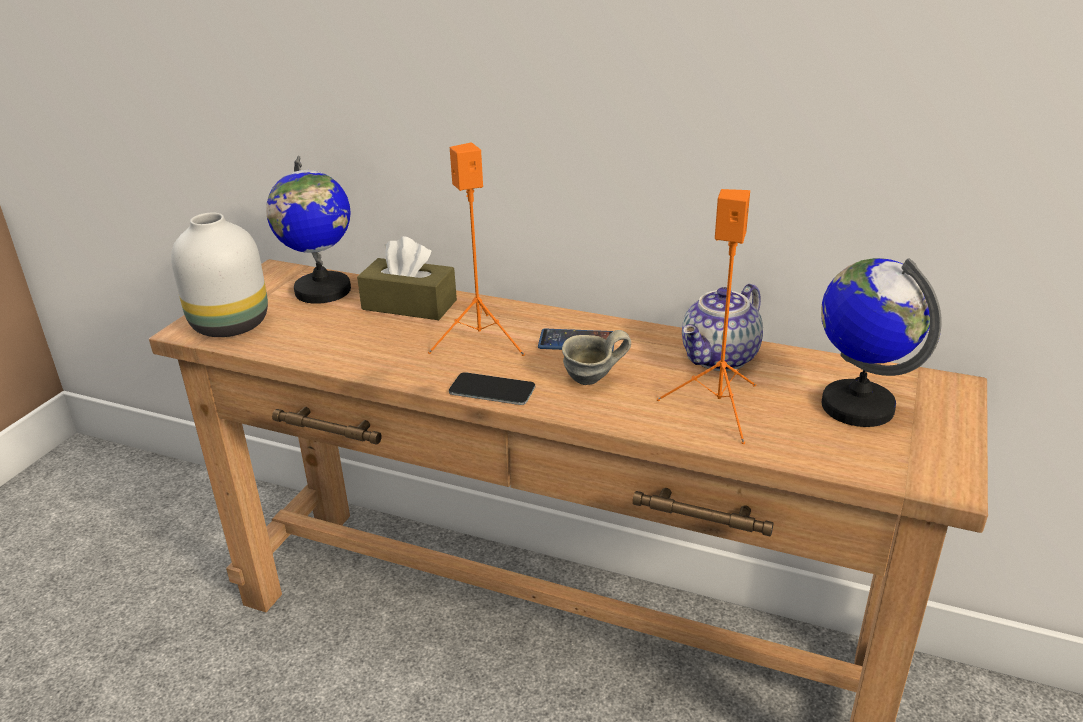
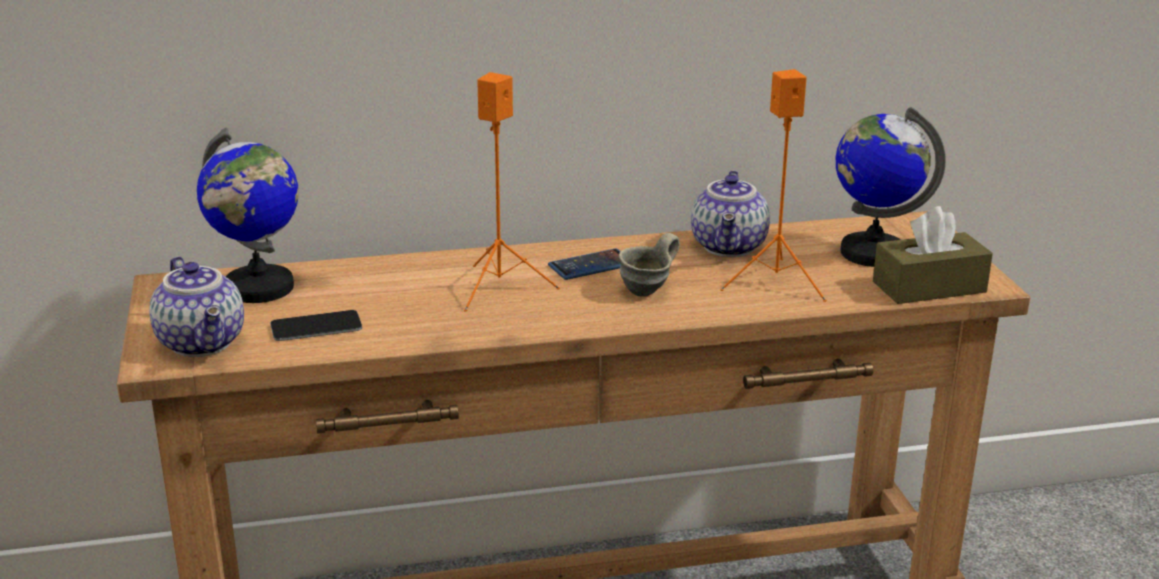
camera: 35 degrees left, 5 degrees down
(232, 324) = (203, 343): white vase -> teapot
(409, 305) = (379, 277): brown tissue box -> brown tissue box (929, 287)
(492, 390) = (570, 322): phone -> phone (316, 327)

